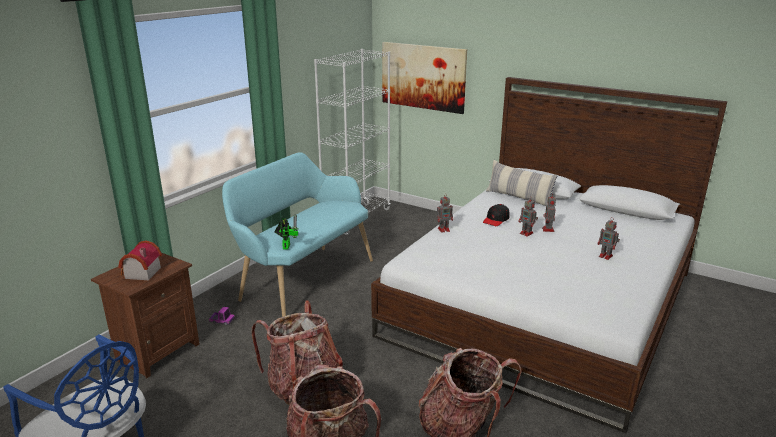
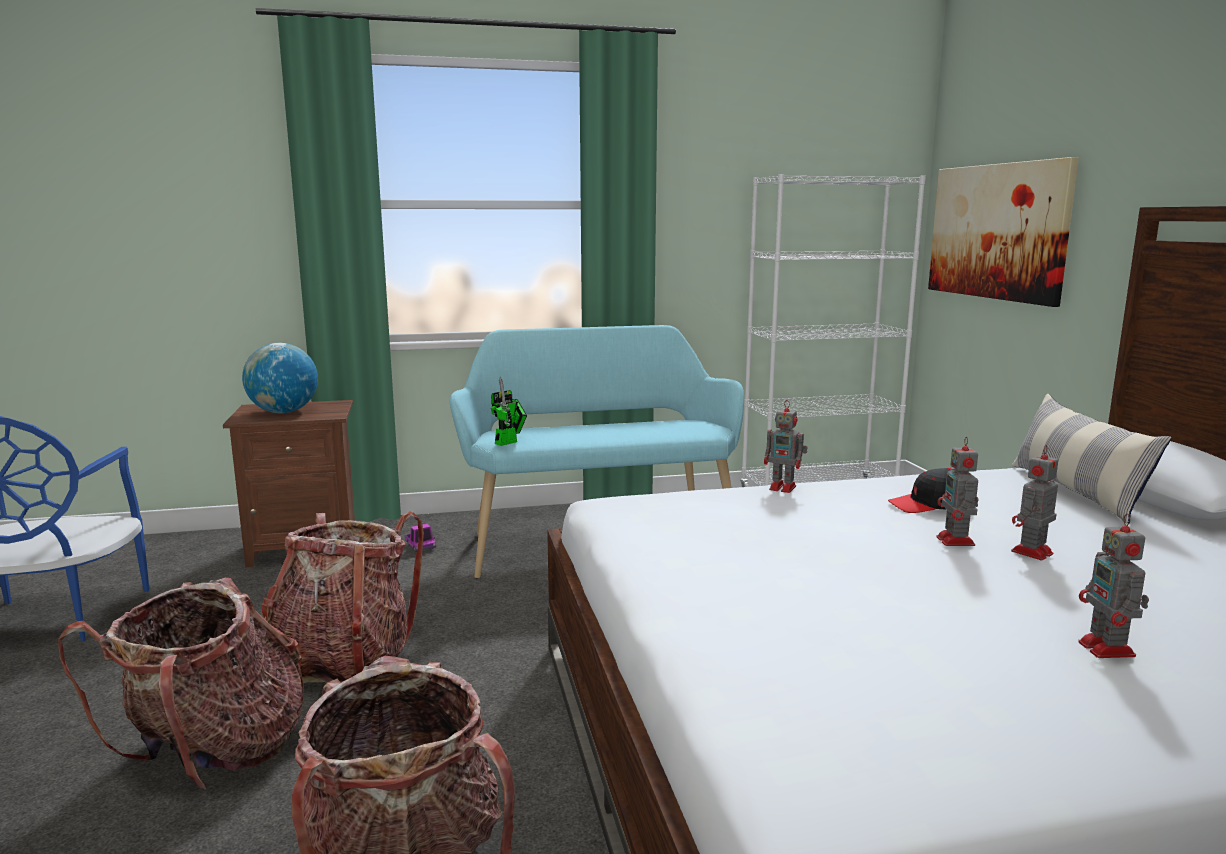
camera: 45 degrees right, 10 degrees down
(140, 273) = (283, 412): toy house -> globe

